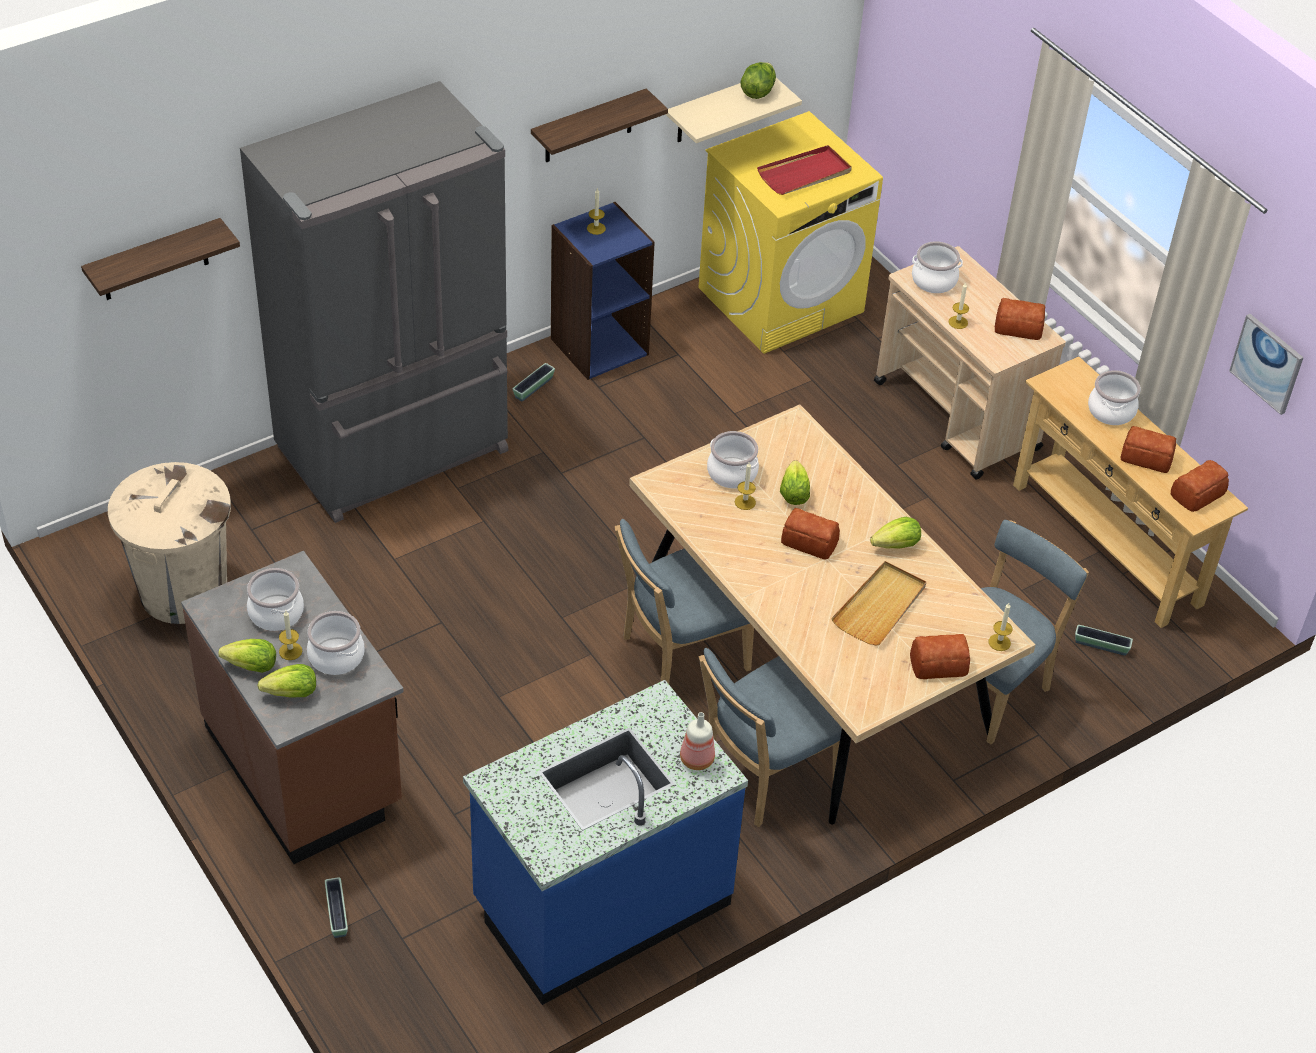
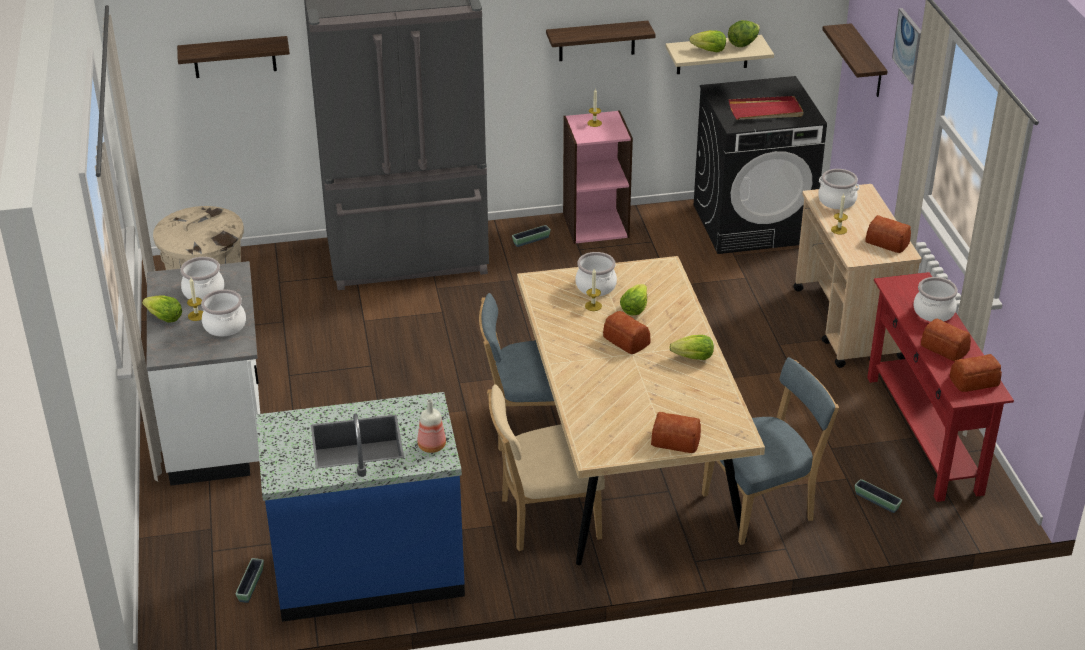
camera: 25 degrees right, 10 degrees down
(292, 693) = (179, 340): lettuce -> lettuce (709, 51)
(305, 767) = (218, 429): brown counter -> white counter
(337, 913) = (178, 523): planter -> planter (251, 585)
(599, 346) = (595, 225): blue bookcase -> pink bookcase
(764, 776) = (545, 519): blue chair -> beige chair
(781, 299) = (753, 223): yellow washing machine -> black washing machine
(880, 606) = (653, 393): beige tray -> none
(910, 89) = (867, 62): none -> shelf
(999, 642) = (735, 438): candle -> none
(1107, 543) = (924, 434): beige console table -> red console table
(1267, 363) = (1043, 271): picture -> picture (909, 45)

